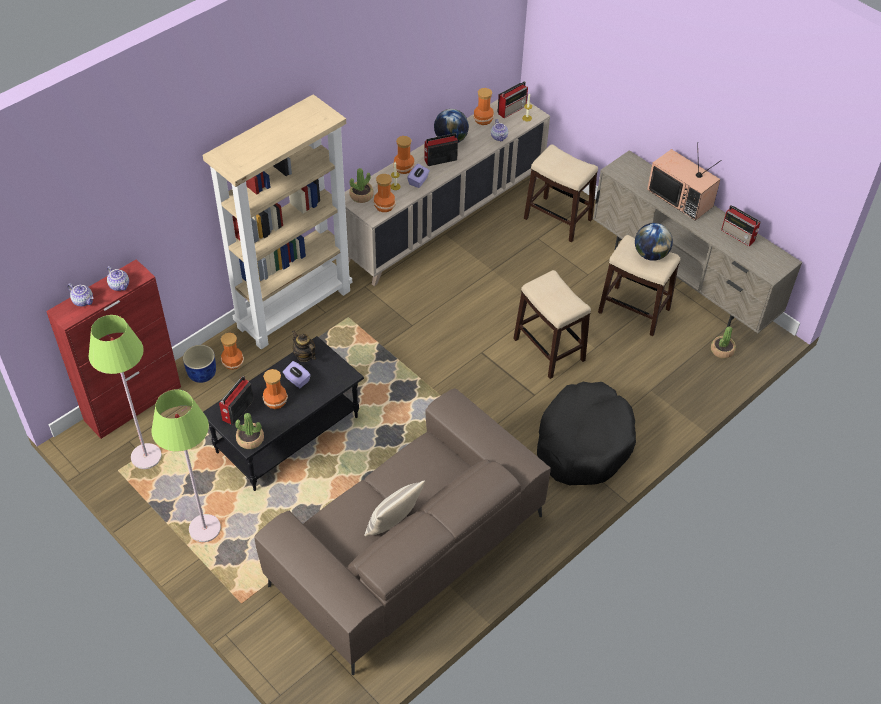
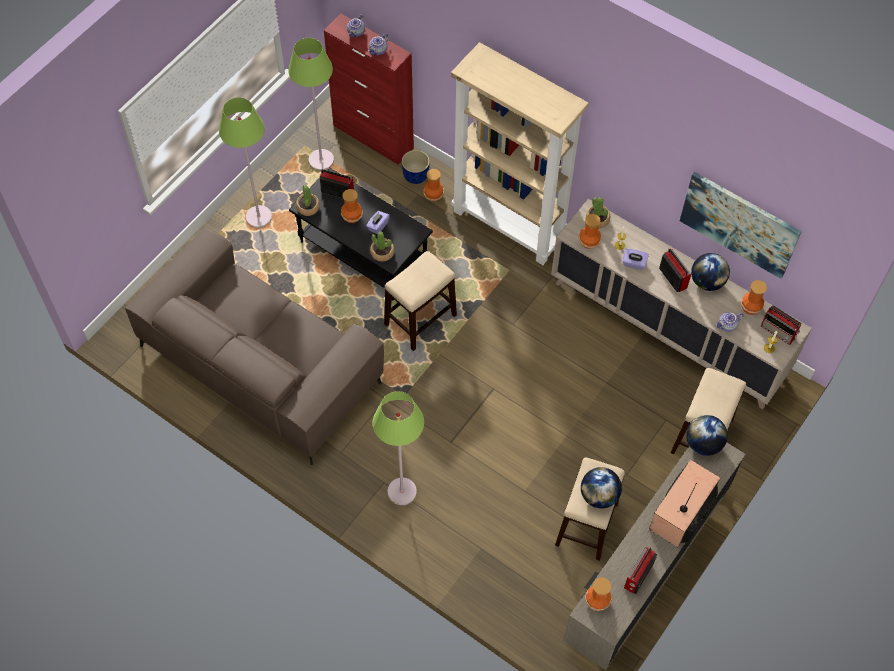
camera: 80 degrees right, 10 degrees up
(304, 356) = (406, 226): teapot -> none
(393, 523) = (246, 328): pillow -> none
(404, 168) = (649, 248): vase -> vase (597, 601)
(445, 64) = (739, 224): none -> picture
(549, 350) = (511, 448): stool -> stool (420, 320)
(583, 442) = (402, 492): black dog bed -> green floor lamp
(617, 172) = (703, 444): none -> globe
(722, 350) = (552, 617): potted plant -> potted plant (382, 252)

